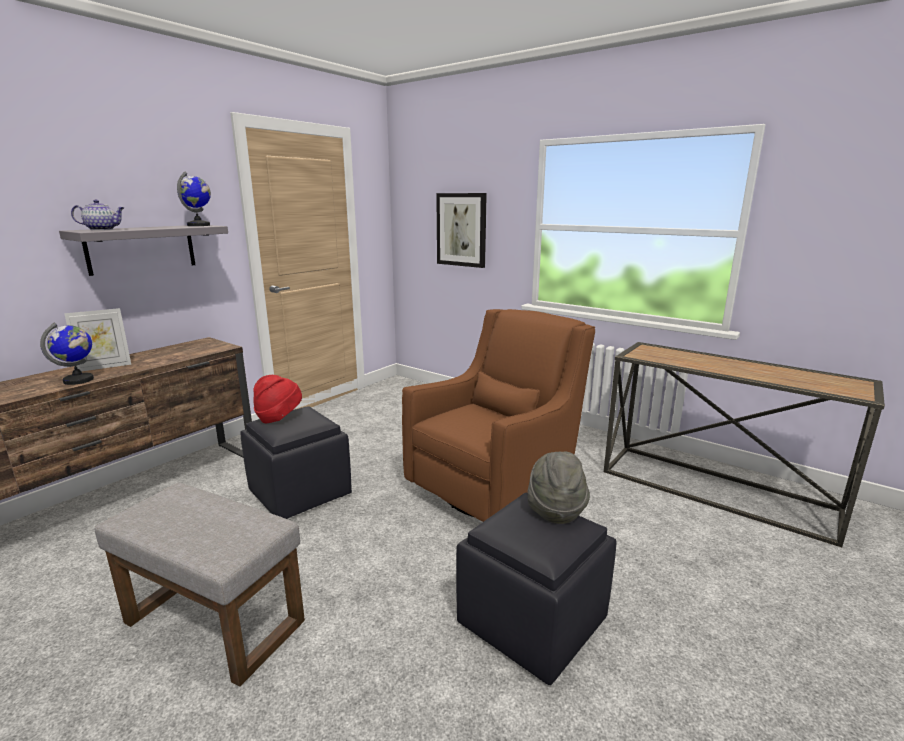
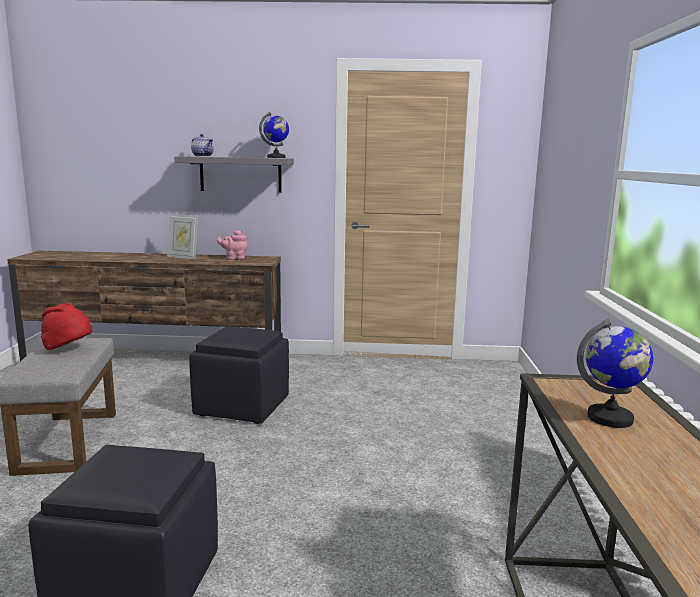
camera: 55 degrees right, 5 degrees down
(79, 380) = (153, 260): globe -> globe (610, 418)
(171, 351) = (234, 258): none -> pink teapot
(279, 418) = (239, 329): red hat -> red hat (68, 350)
(461, 230) = (569, 179): picture -> none
(497, 488) = (361, 492): brown armchair -> none
(555, 509) = (164, 470): grey hat -> none

